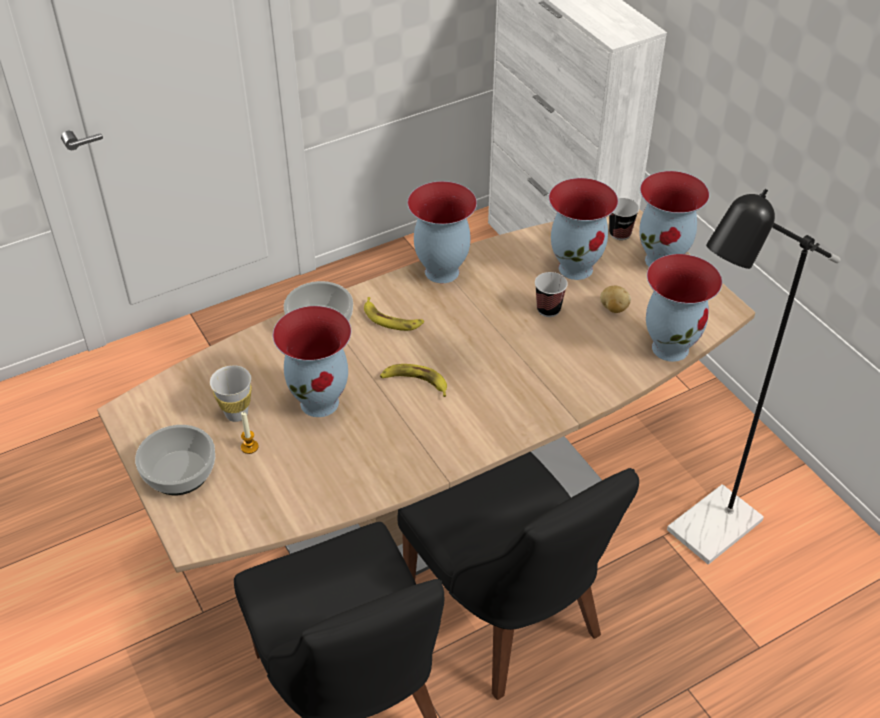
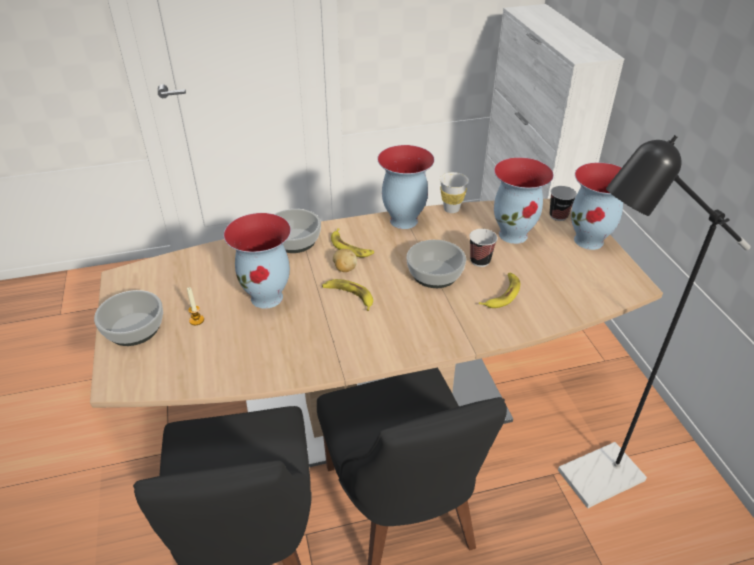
camera: 15 degrees right, 5 degrees down
(236, 414) = (199, 294): white cup -> white cup (451, 209)
(503, 336) = (435, 274): none -> bowl
(585, 347) = (502, 294): none -> banana
(613, 308) = (536, 269): potato -> potato (344, 269)
(670, 347) = (577, 307): vase -> none

